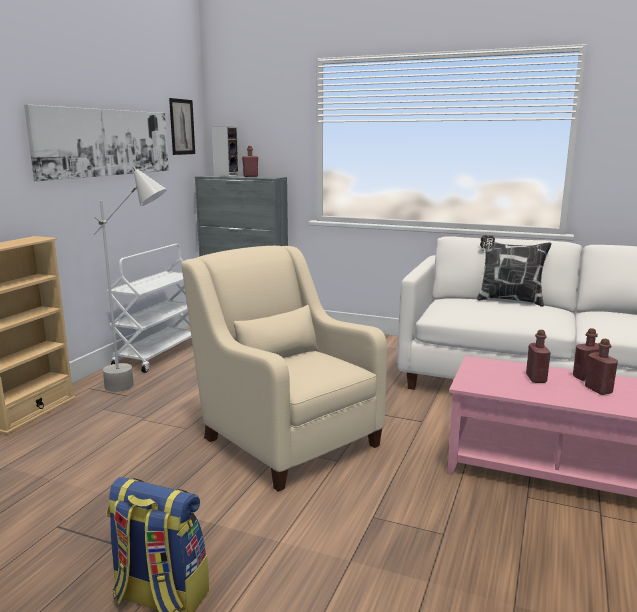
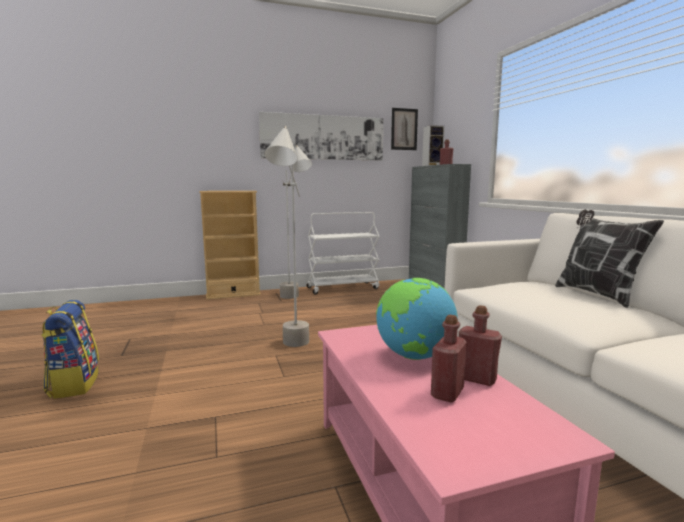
camera: 50 degrees right, 5 degrees down
(285, 438) = (292, 350): beige armchair -> grey floor lamp
(536, 379) = (414, 356): red bottle -> globe

